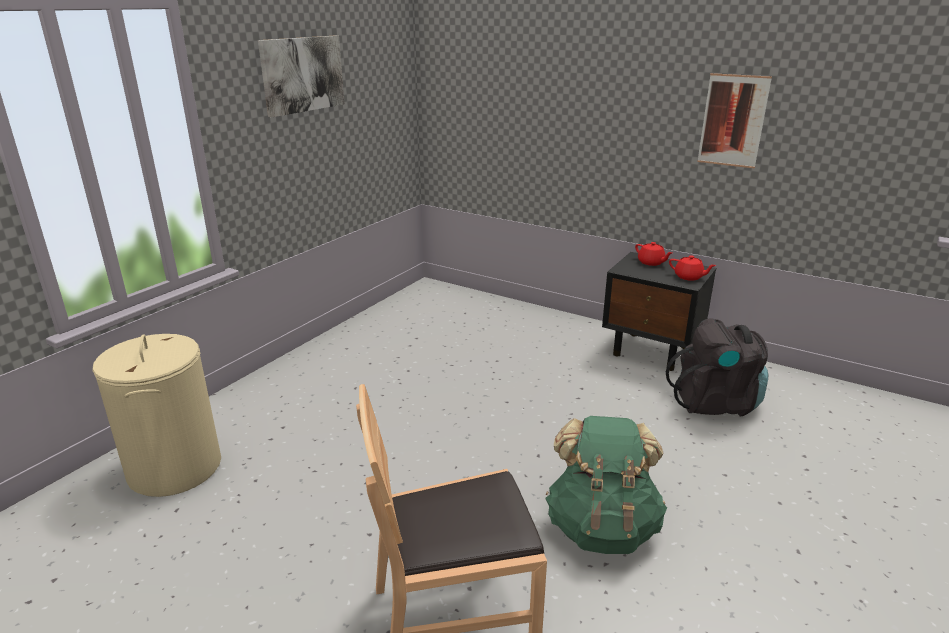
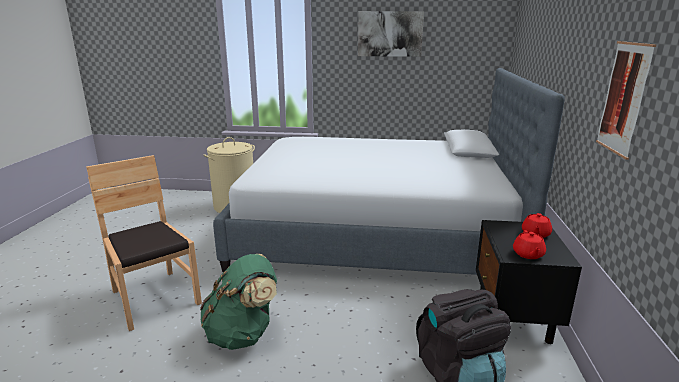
camera: 65 degrees right, 5 degrees down
(425, 365) = (374, 233): none -> bed

